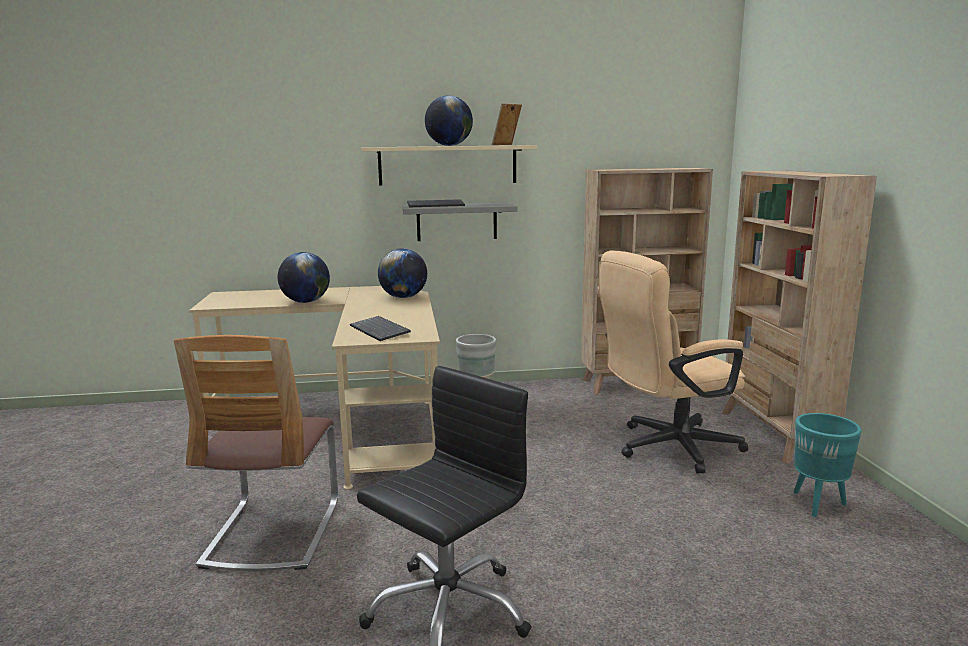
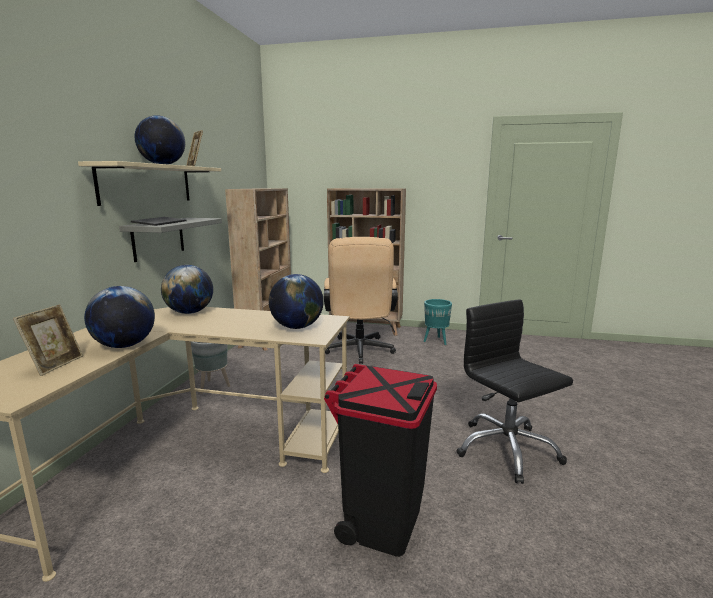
camera: 70 degrees left, 0 degrees up
(263, 299) = (55, 365): none -> picture frame
(273, 533) = (382, 521): chair -> black trash can
(381, 330) = (297, 327): keyboard -> globe

